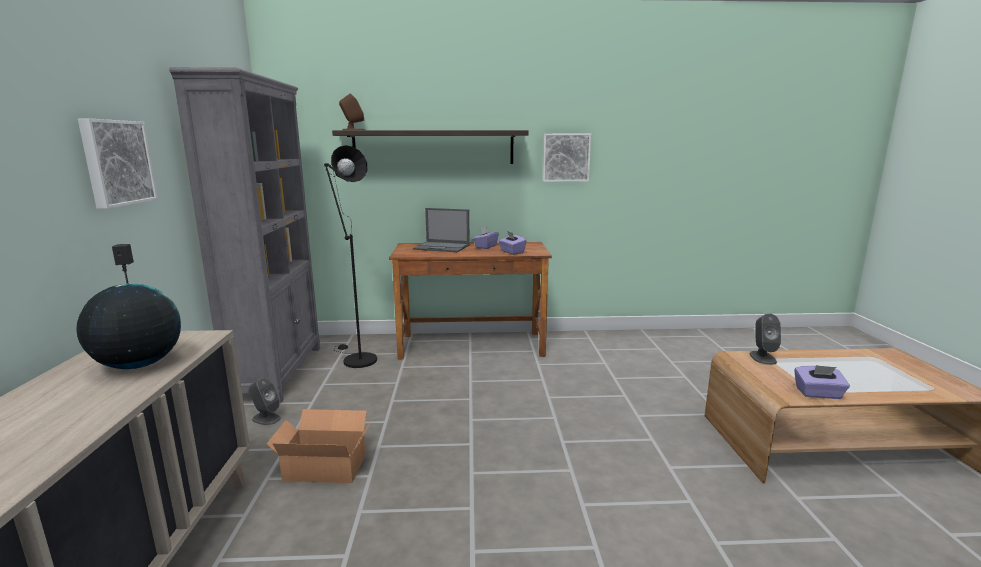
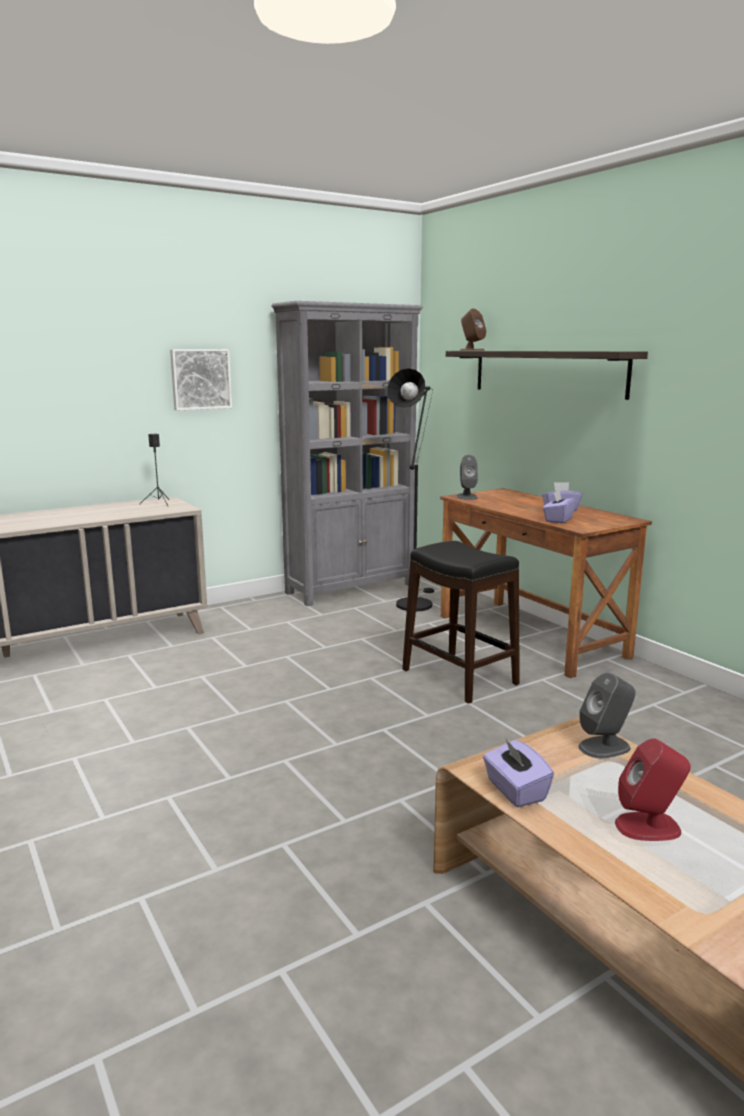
camera: 60 degrees right, 0 degrees up
(138, 365) = (128, 511): globe -> none
(266, 418) = (281, 610): grey speaker -> grey speaker (467, 497)
(324, 465) = (243, 648): cardboard box -> none
(442, 247) = (518, 500): laptop -> none
(507, 387) = (459, 677): none -> black stool
(565, 157) = (699, 394): picture -> none
(855, 375) = (648, 827): none -> red speaker

